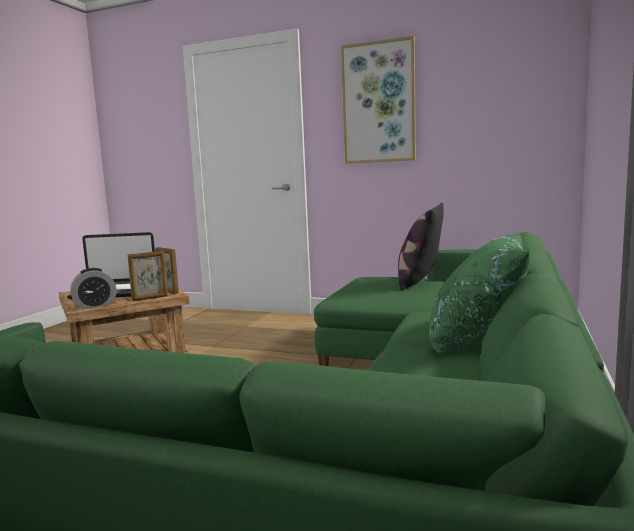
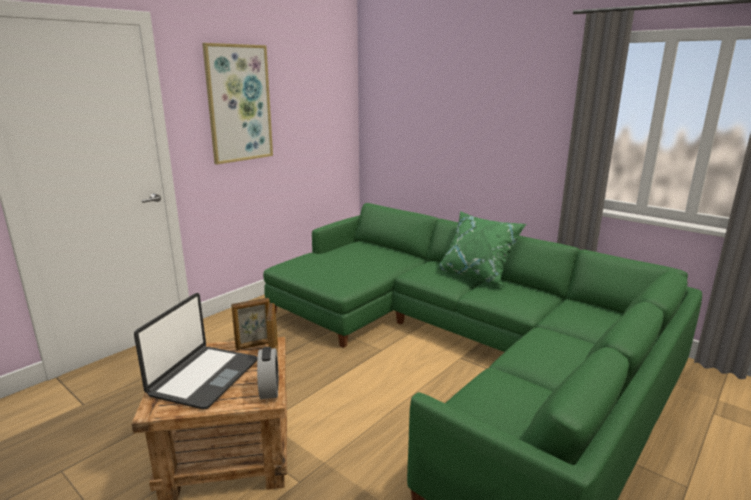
camera: 70 degrees left, 10 degrees up
(419, 282) = (336, 256): pillow -> none

